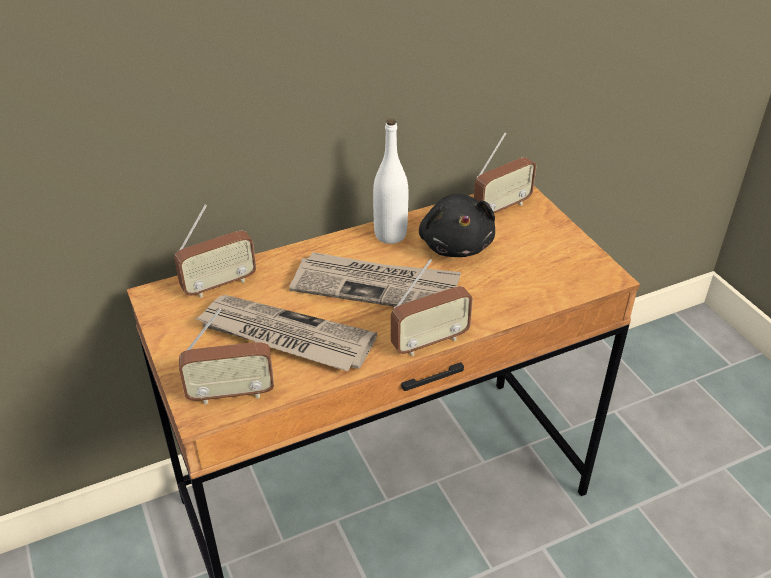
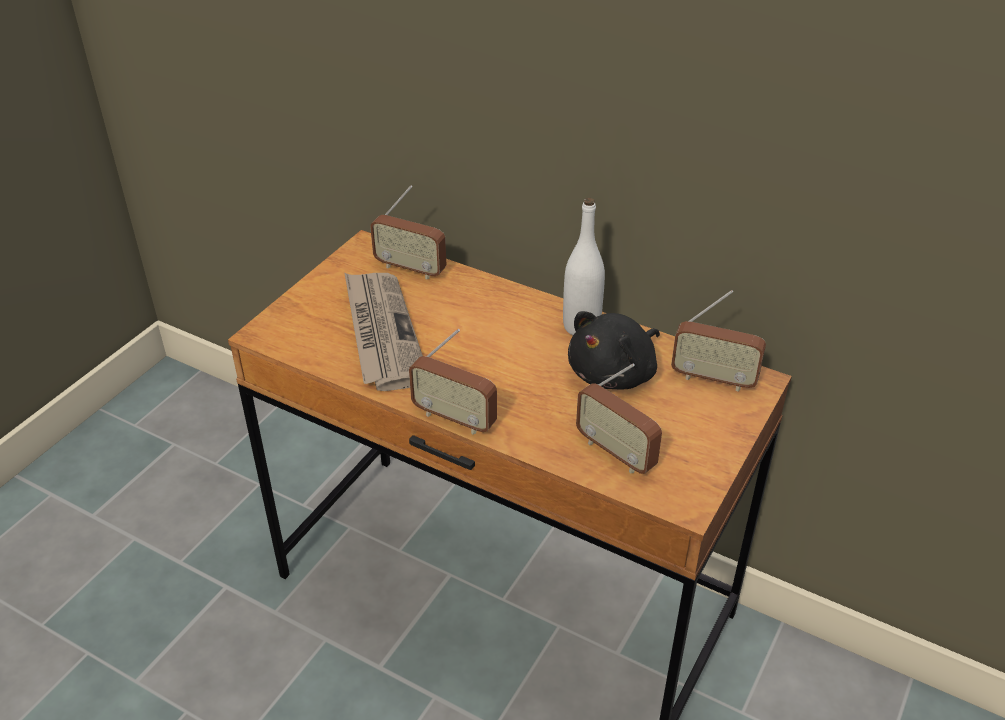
camera: 55 degrees right, 0 degrees up
(231, 394) = (292, 338): radio -> radio (615, 453)
(376, 286) = (498, 352): newspaper -> none

